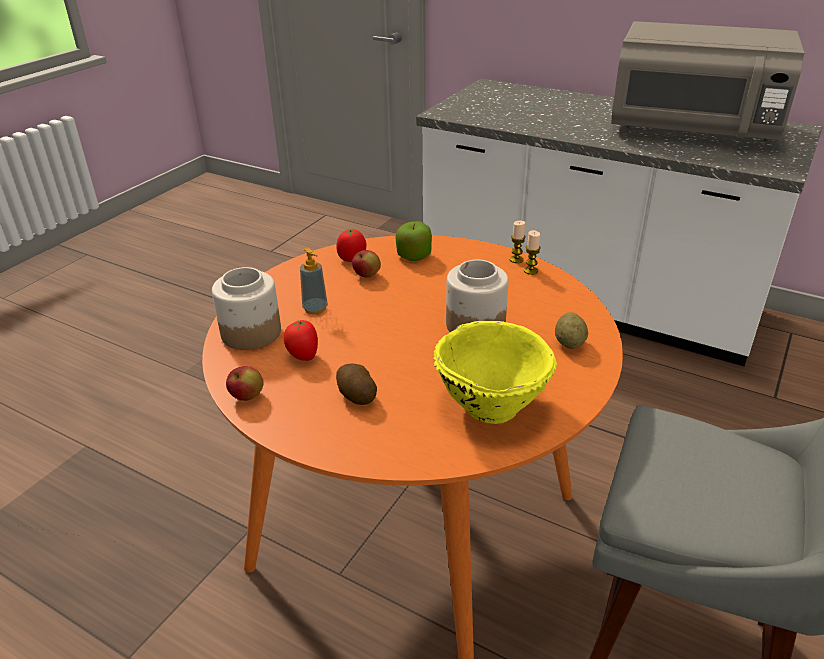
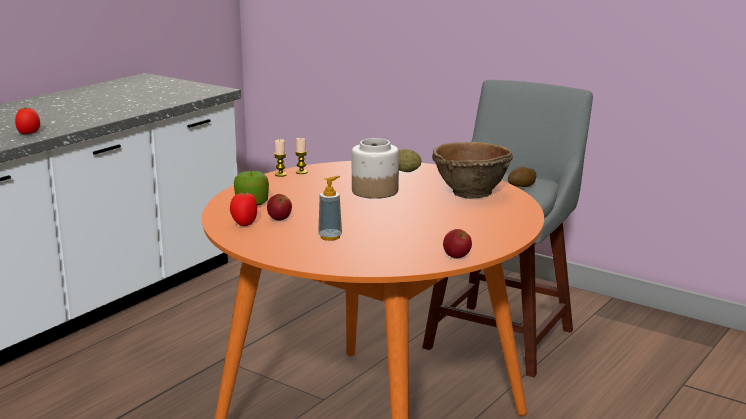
camera: 85 degrees left, 15 degrees down
(250, 333) = (363, 259): jar -> none
(303, 356) = (404, 240): tomato -> tomato (29, 133)
(356, 395) = (458, 225): potato -> potato (521, 186)
(491, 403) = (470, 193): yellow bowl -> brown bowl
(692, 130) = (112, 96): grey microwave -> none

